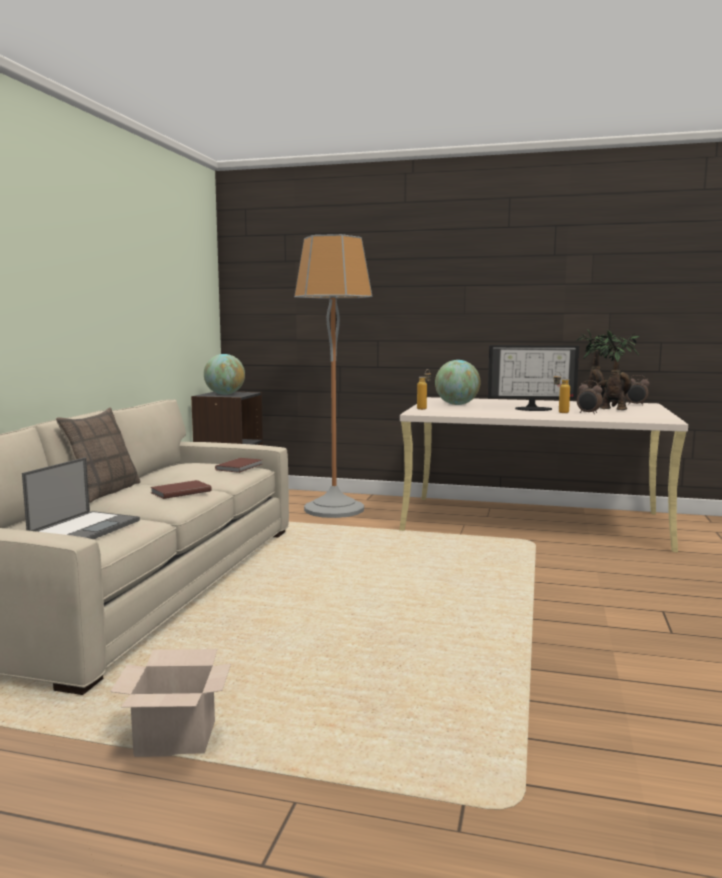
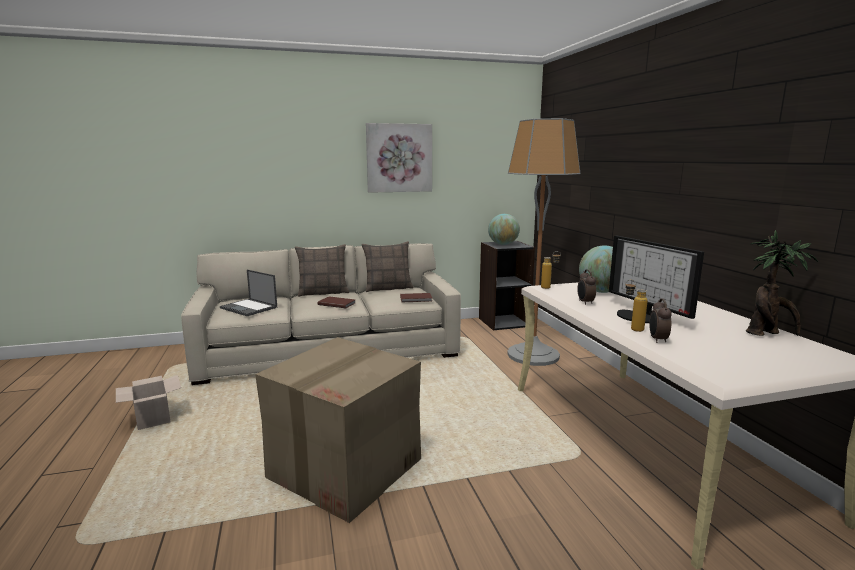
camera: 60 degrees right, 5 degrees up
(85, 528) = (249, 308): laptop -> laptop turned 45 degrees clockwise
(115, 274) = (399, 158): none -> picture
(162, 469) = (388, 288): none -> pillow
(473, 623) = (346, 468): none -> cardboard box
(610, 409) = (722, 345): potted plant -> none
(636, 404) = (816, 354): alarm clock -> alarm clock (585, 302)

